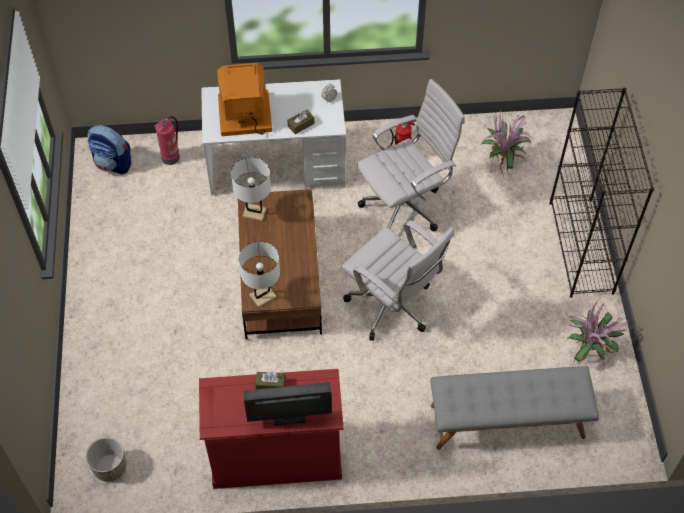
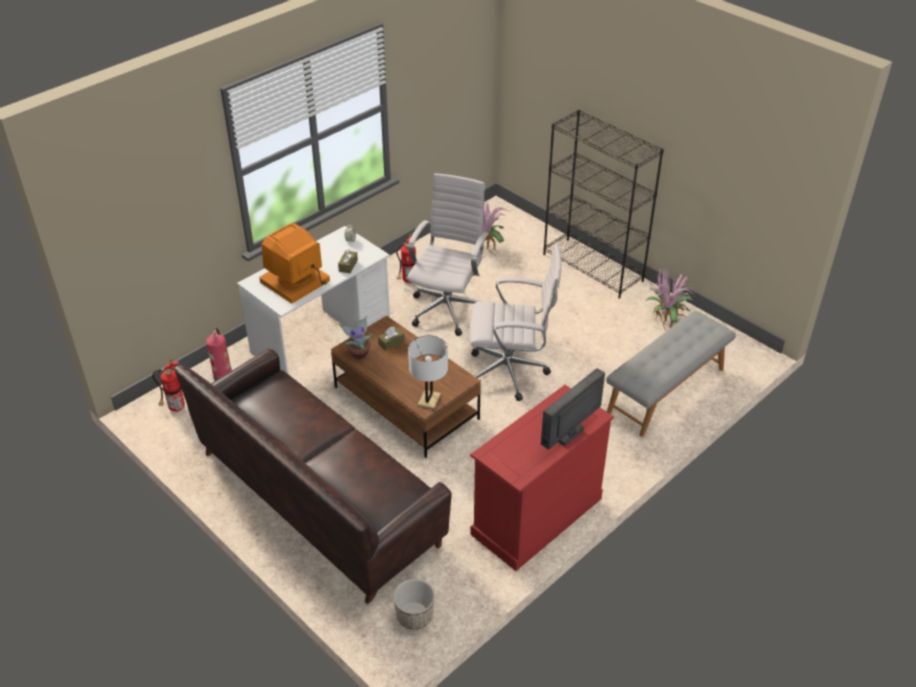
camera: 40 degrees left, 15 degrees down
(113, 163) = (175, 408): backpack -> fire extinguisher
(137, 317) = (318, 498): none -> brown sofa
(254, 212) = (359, 353): white table lamp -> potted plant
(270, 384) = (529, 423): brown tissue box -> brown tissue box (391, 343)

